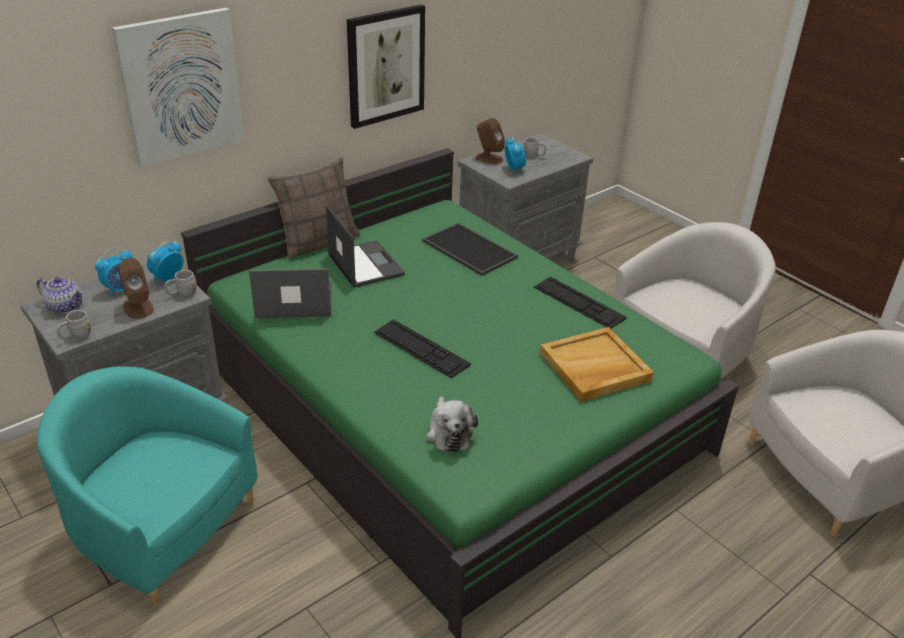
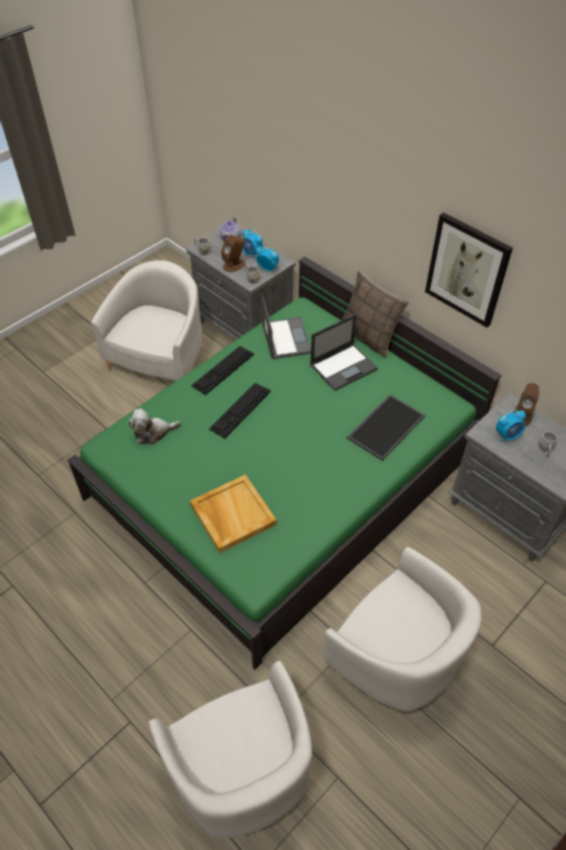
camera: 85 degrees right, 15 degrees up
(160, 529) = (160, 357): turquoise armchair -> white armchair
(181, 86) = (325, 175): picture -> none
(578, 302) = (321, 505): keyboard -> keyboard (223, 370)

